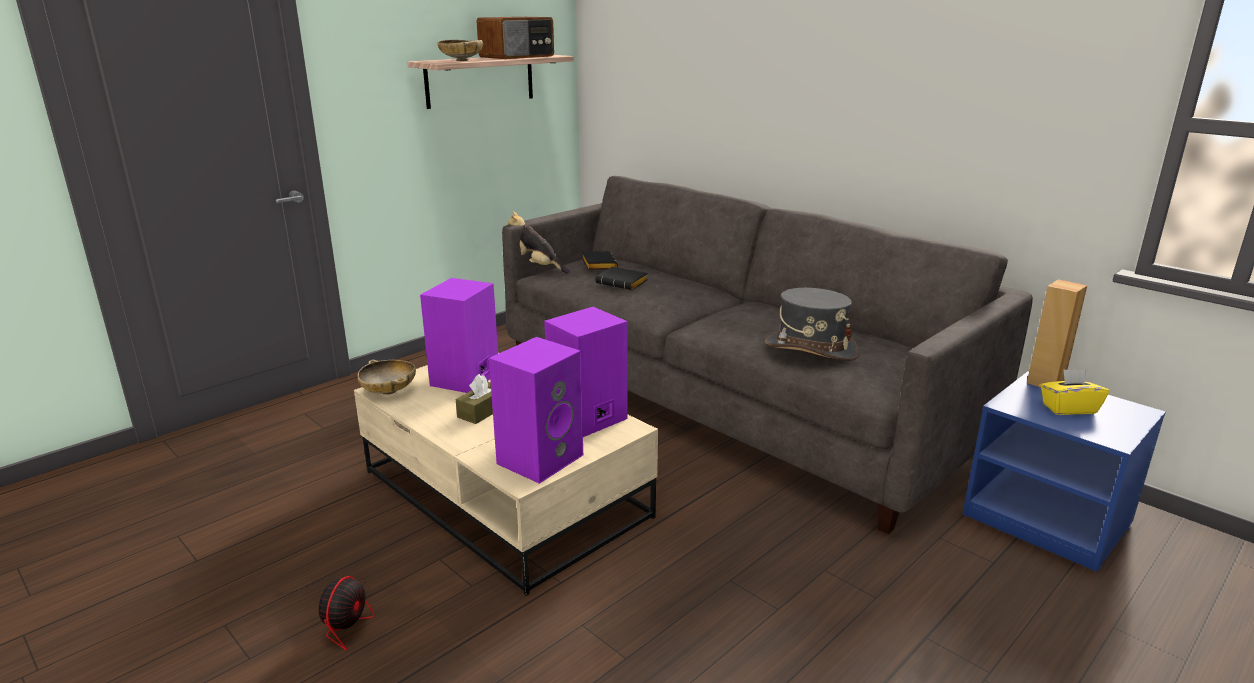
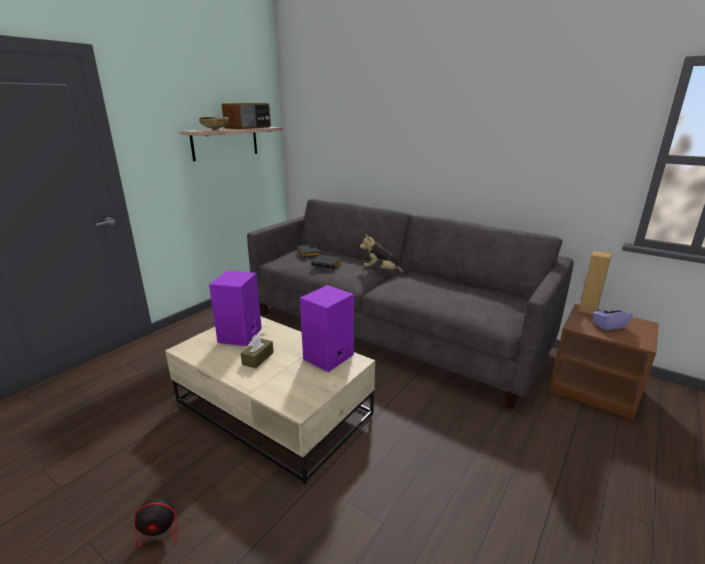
camera: 10 degrees left, 0 degrees up
(340, 616) = (176, 520): fan -> fan turned 75 degrees clockwise
(389, 391) = (190, 349): beige bowl -> none
(537, 268) = (270, 257): plush toy -> plush toy (382, 271)
(540, 458) = (306, 390): purple speaker -> none
(810, 349) = (455, 300): grey hat -> none
(1048, 519) = (594, 388): blue nightstand -> brown nightstand
(1068, 408) = (608, 325): yellow tissue box -> purple tissue box

